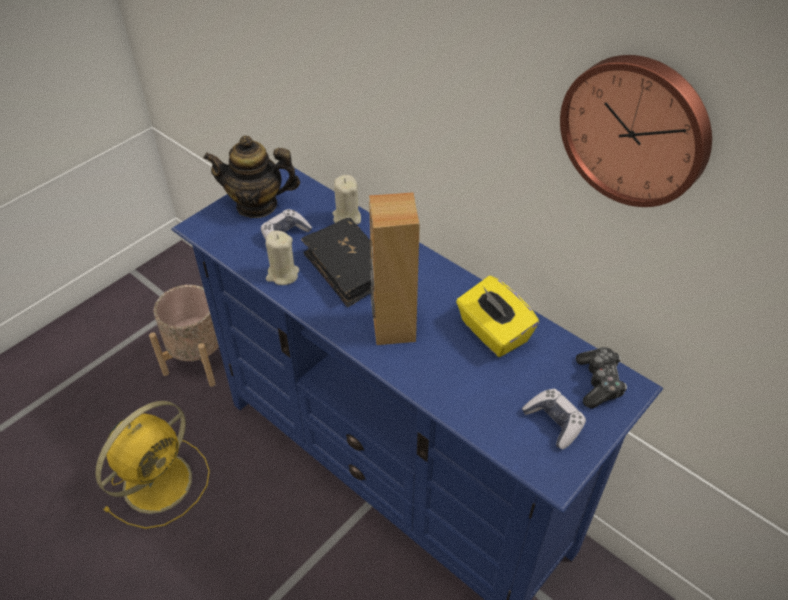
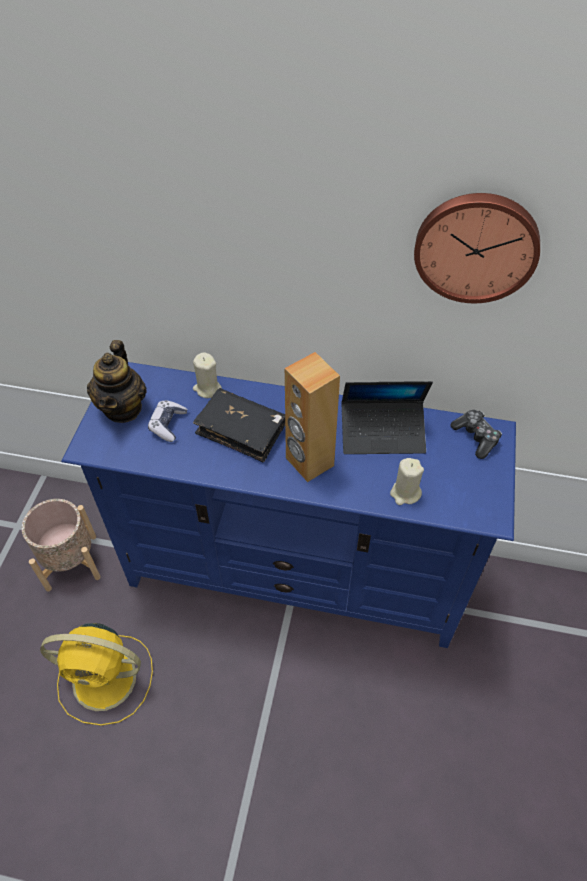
camera: 30 degrees left, 5 degrees up
(160, 480) = (107, 679): yellow fan -> yellow fan turned 90 degrees clockwise
(257, 205) = (123, 408): teapot -> teapot turned 60 degrees counterclockwise
(282, 275) = (191, 459): beige candle -> beige candle (405, 493)
(493, 332) = (382, 433): yellow tissue box -> laptop
(554, 422) = (467, 480): game controller -> none

